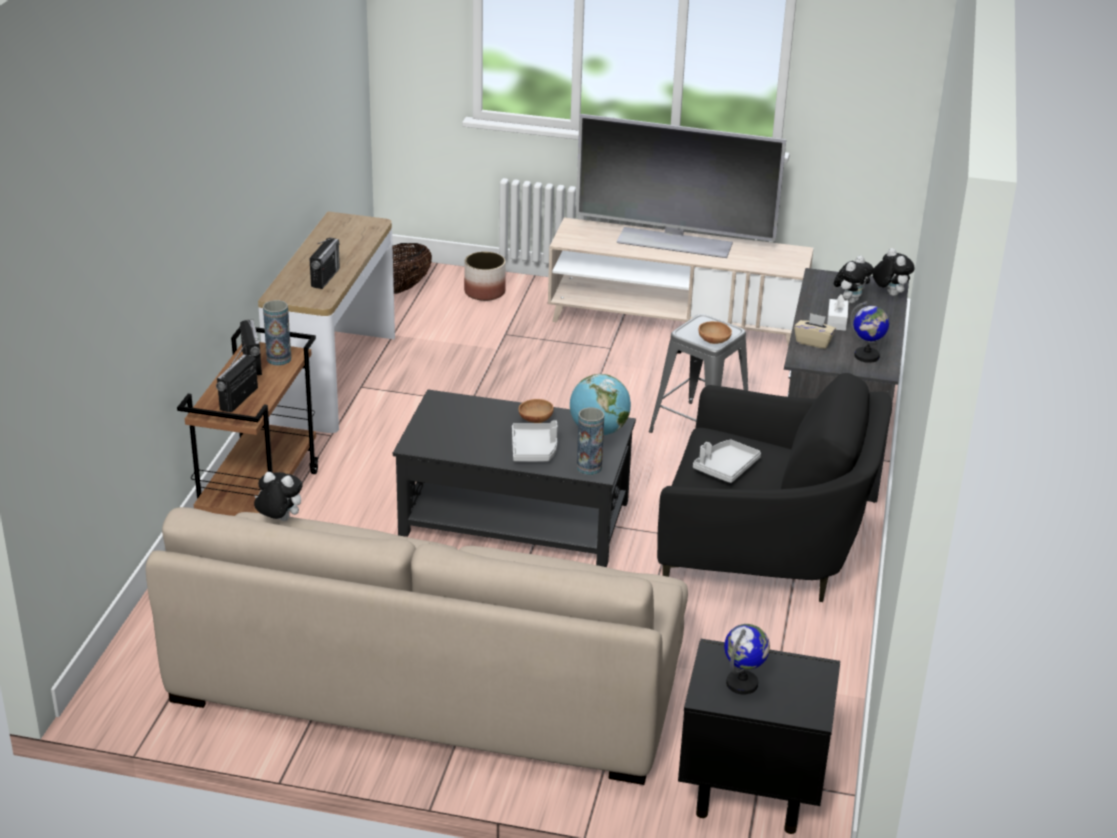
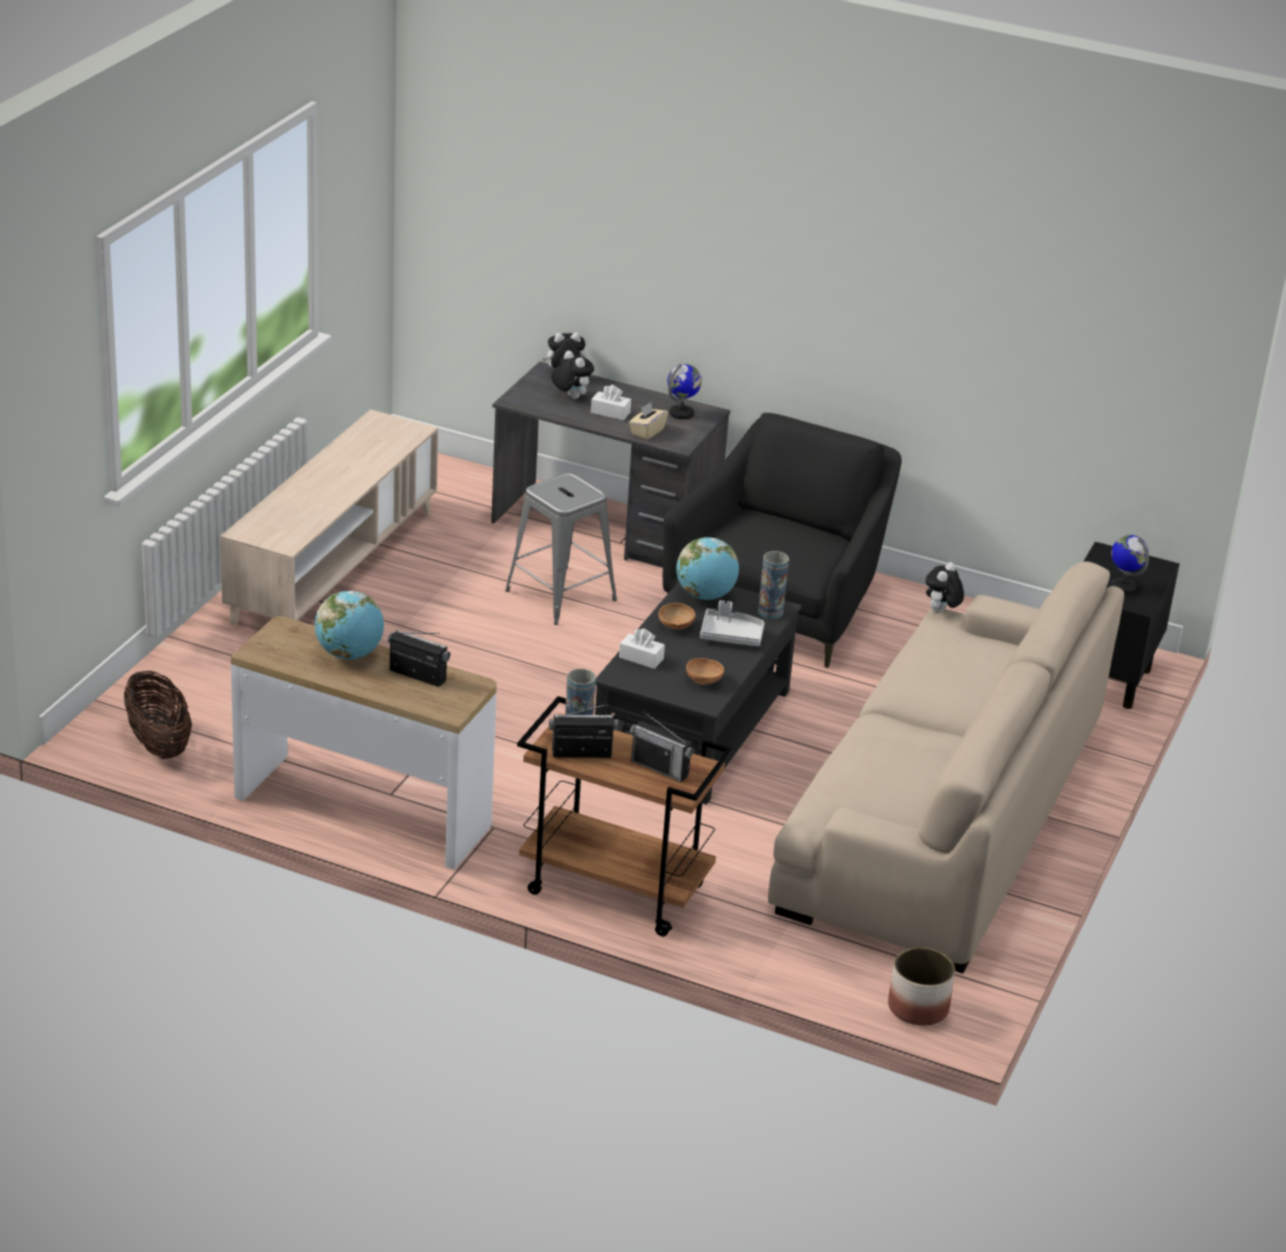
camera: 80 degrees left, 0 degrees up
(279, 520) = (816, 804): plush toy -> plush toy (941, 612)
(346, 250) = (349, 654): none -> globe
(473, 408) = (641, 658): none -> white tissue box
(484, 292) = (195, 677): planter -> planter (918, 1008)
(674, 242) = (320, 481): television -> none
(714, 342) = (589, 492): brown bowl -> brown bowl (704, 681)
(725, 468) = (780, 545): grey tray -> none

